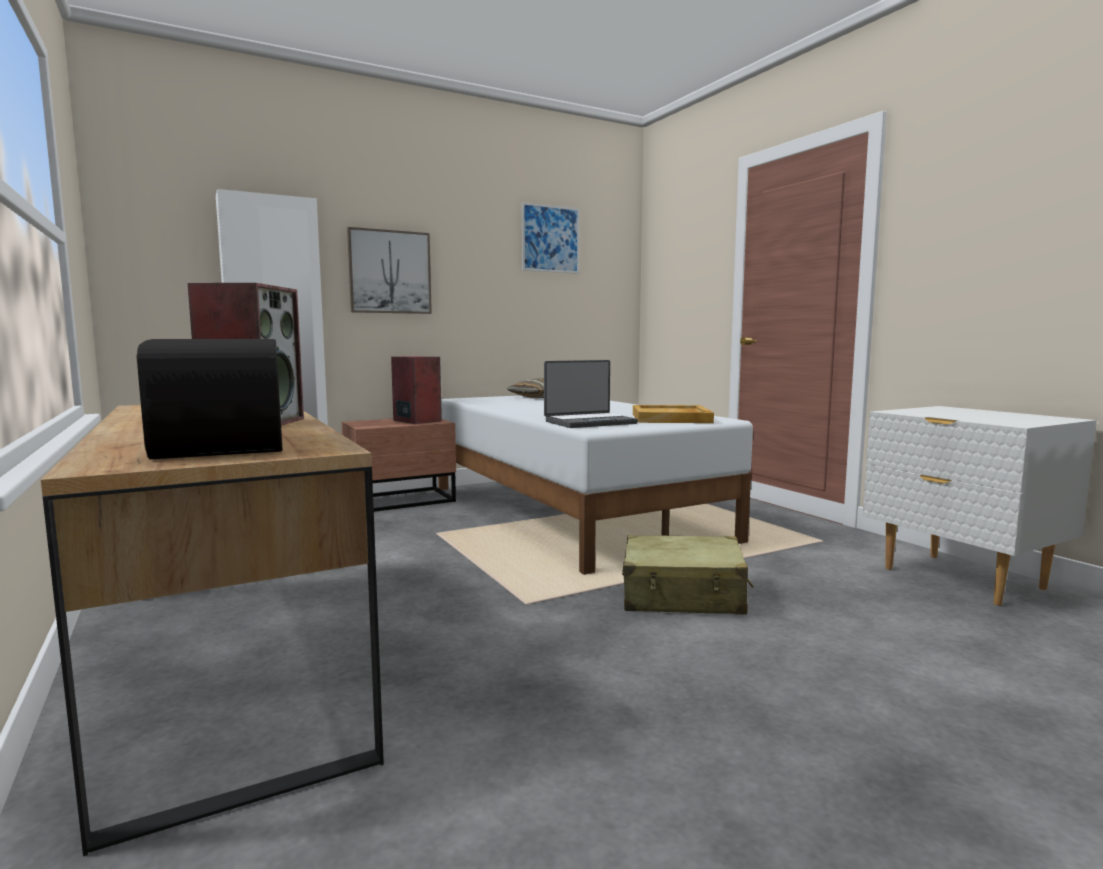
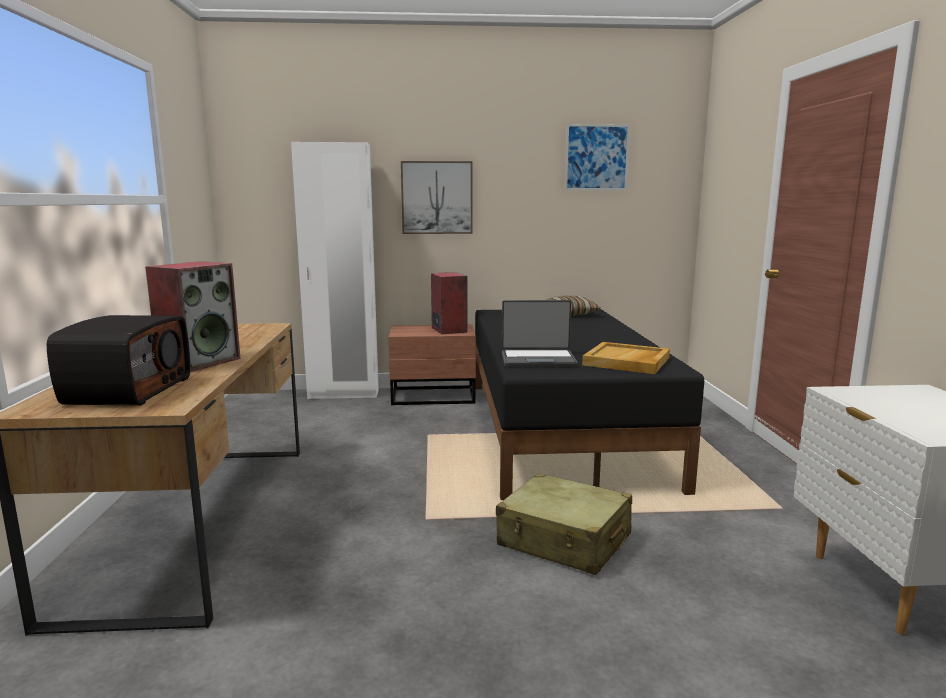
camera: 25 degrees right, 5 degrees up
(570, 511) = (561, 429): white bed -> black bed

